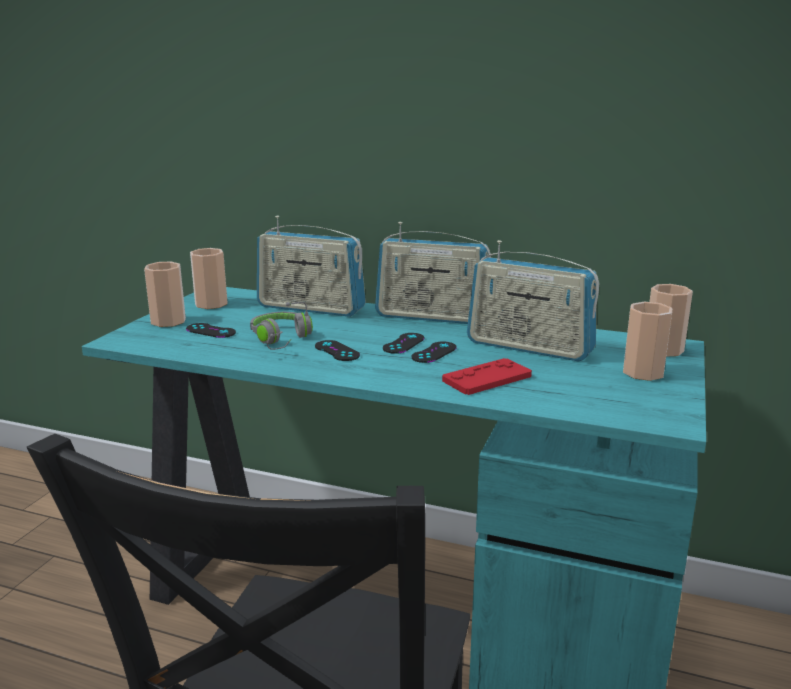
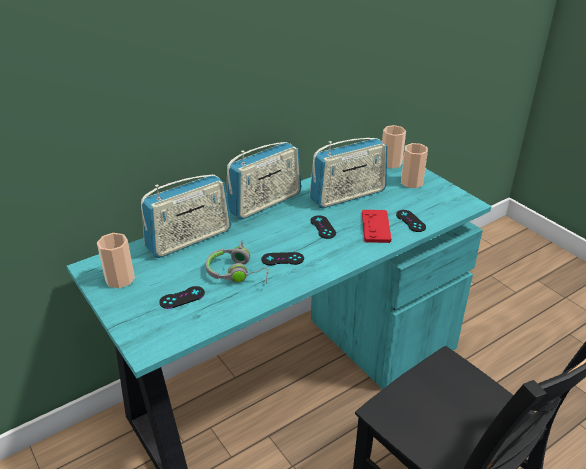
camera: 55 degrees left, 15 degrees up
(168, 321) = (134, 312): cup -> none
(403, 343) = (297, 231): black game controller -> black game controller (410, 221)

